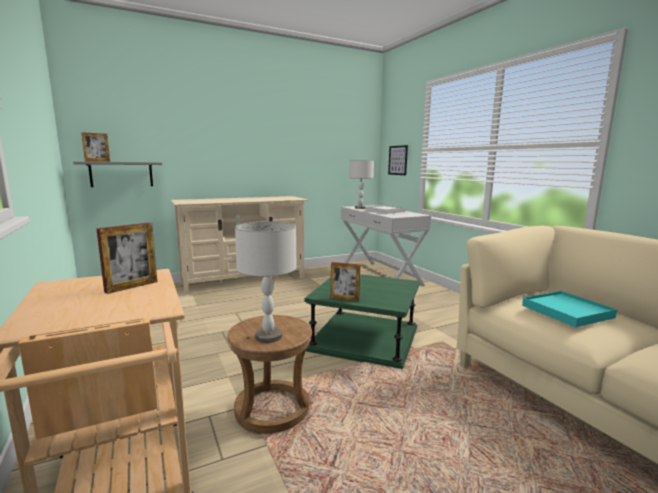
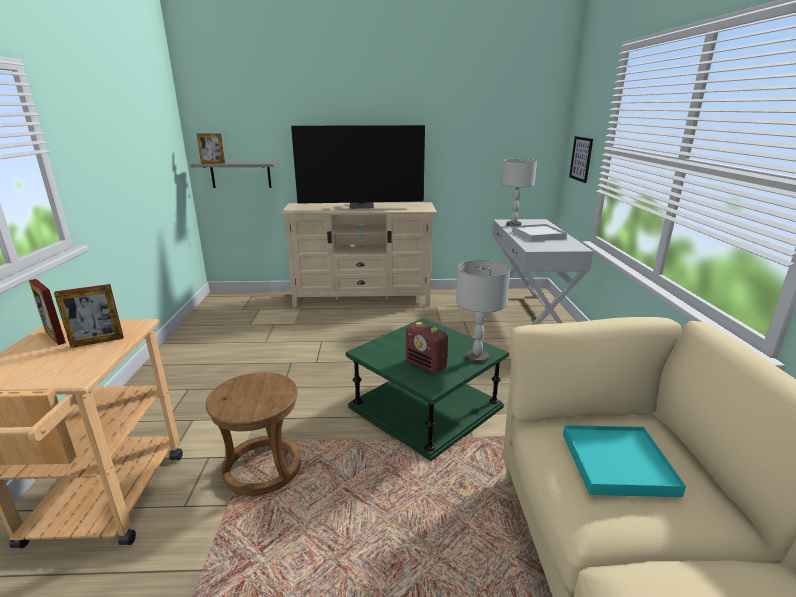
camera: 25 degrees right, 10 degrees up
(243, 199) = (362, 206): none -> television
(268, 336) = (242, 402): grey table lamp -> grey table lamp (477, 358)
(344, 299) = (385, 363): picture frame -> picture frame (55, 337)
(376, 295) = (426, 365): none -> radio

